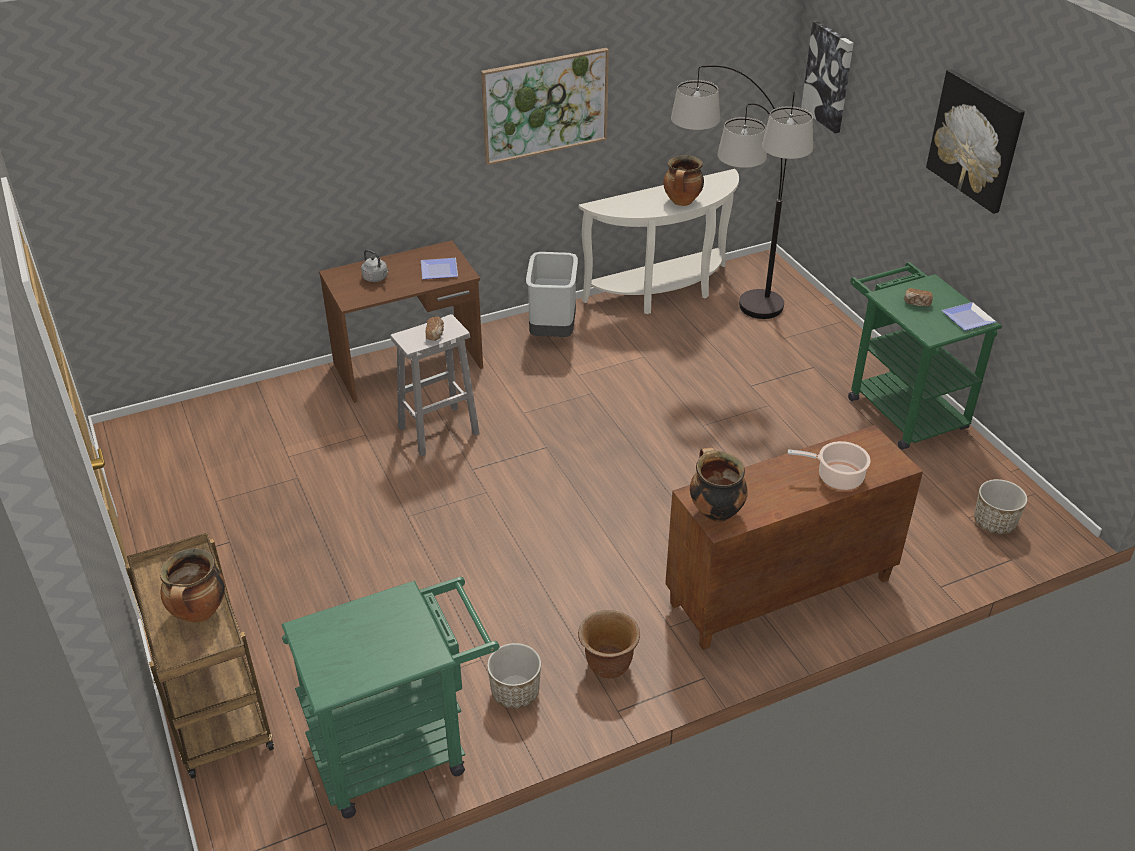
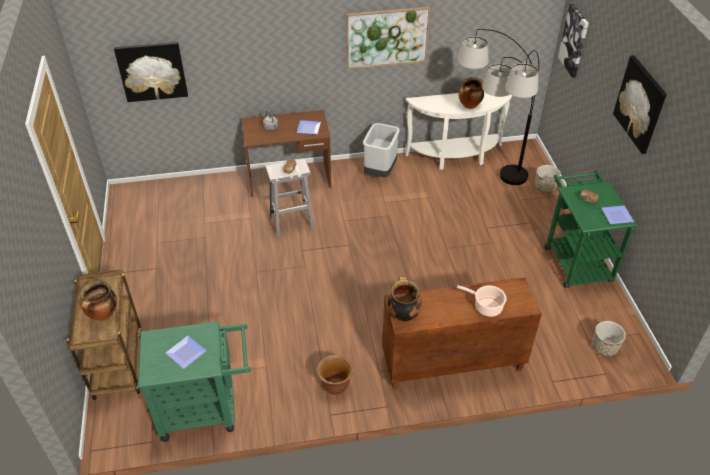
camera: 15 degrees right, 5 degrees up
(164, 205) = (152, 71): none -> picture
(379, 643) = (186, 354): none -> plate
(515, 692) = (278, 390): planter -> planter (545, 187)

